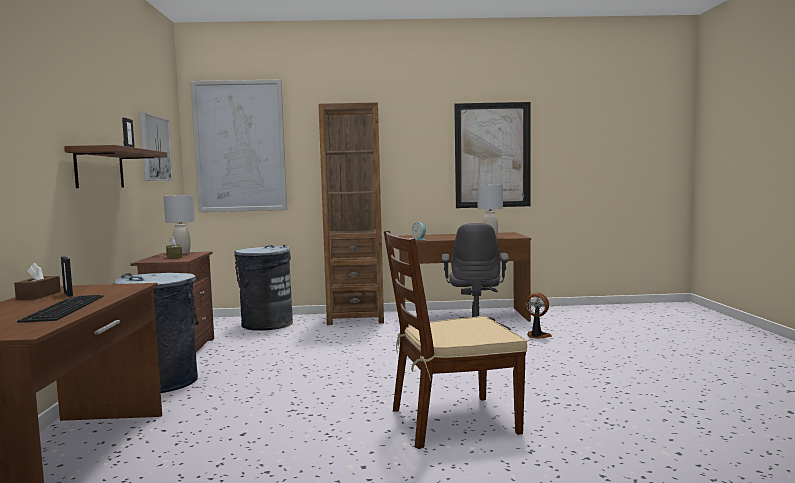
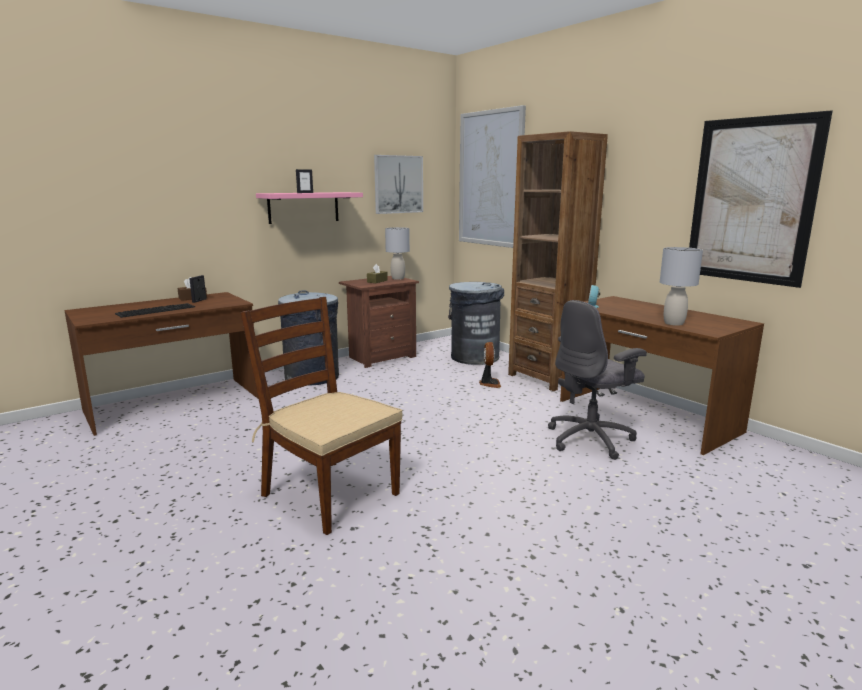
camera: 55 degrees right, 10 degrees up
(99, 168) = (303, 207): brown shelf -> pink shelf
(537, 336) = (647, 473): fan -> fan (489, 384)

